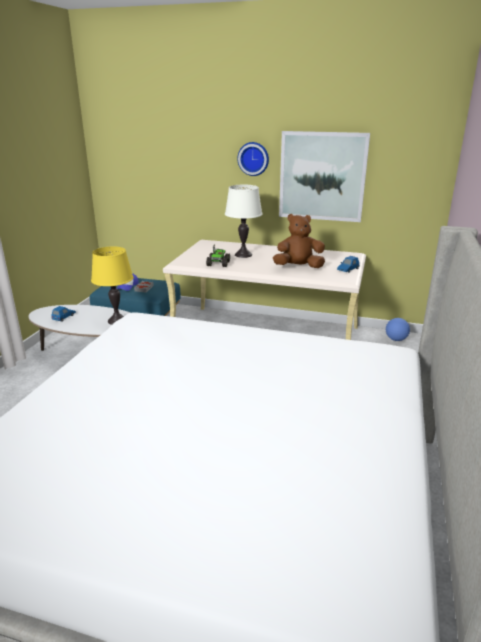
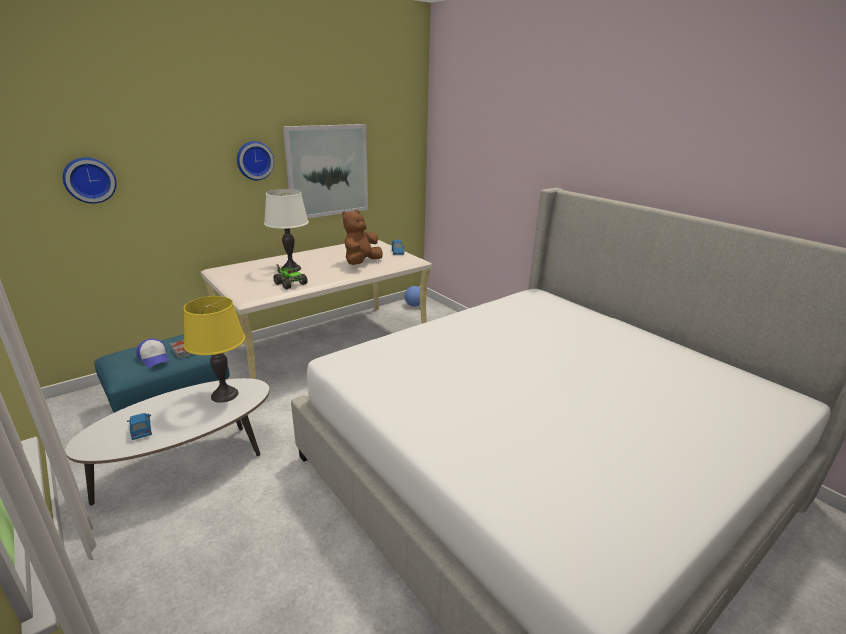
camera: 55 degrees left, 0 degrees up
(143, 160) = (89, 180): none -> wall clock

